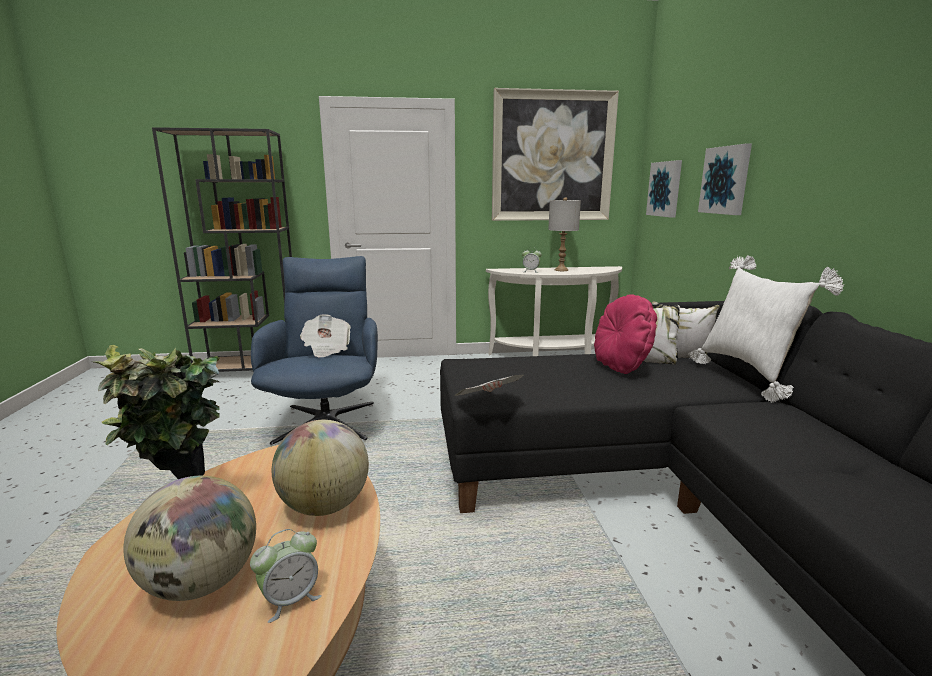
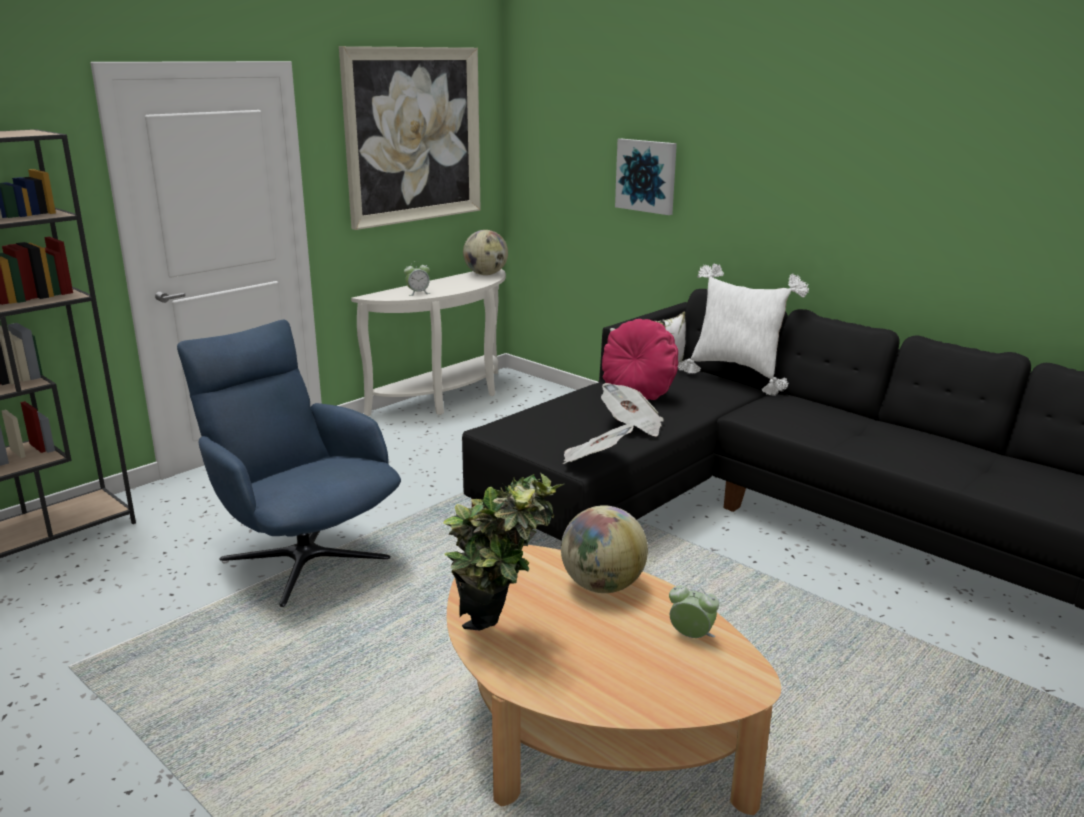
camera: 40 degrees left, 5 degrees up
(201, 583) = (621, 659): globe -> globe (486, 274)
(290, 600) = (691, 636): alarm clock -> alarm clock turned 75 degrees counterclockwise
(326, 349) = (303, 459): newspaper -> newspaper (632, 426)
(561, 270) = (446, 284): grey table lamp -> none
(665, 189) = (553, 173): picture -> none

